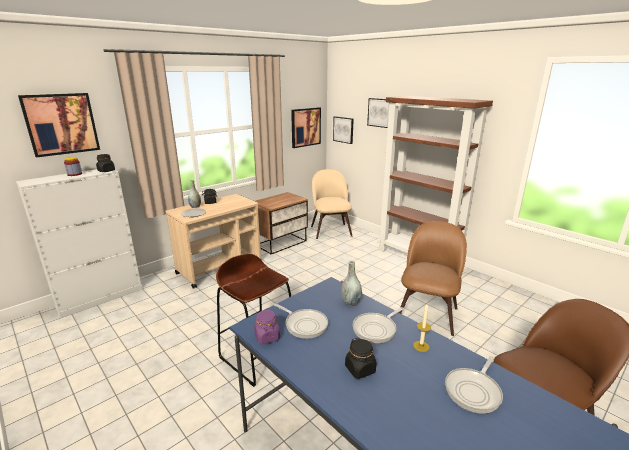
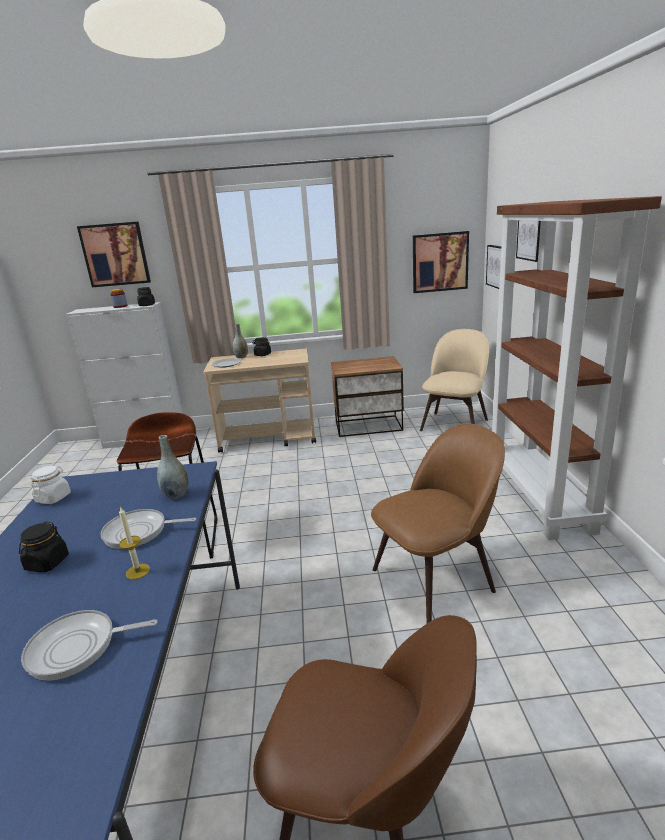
camera: 40 degrees right, 0 degrees up
(267, 337) = (53, 498): purple jar -> white jar
(304, 324) = (97, 499): frying pan -> none

